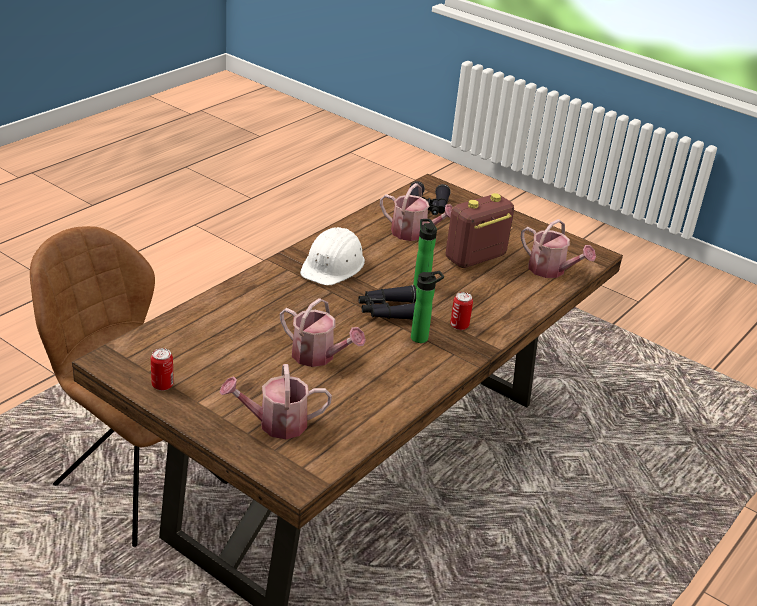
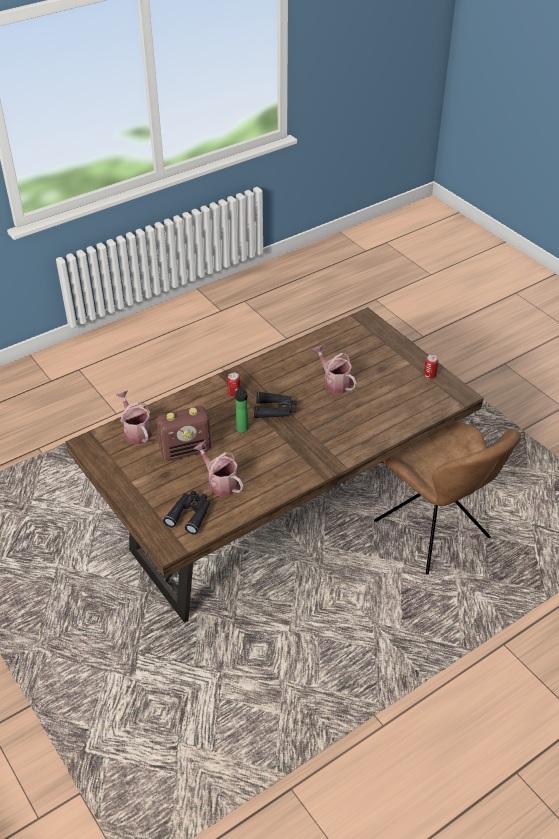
camera: 160 degrees left, 10 degrees up
(275, 424) = (369, 346): watering can -> none
(333, 265) = (299, 455): white hard hat -> none
(422, 337) = (263, 387): bottle -> none

